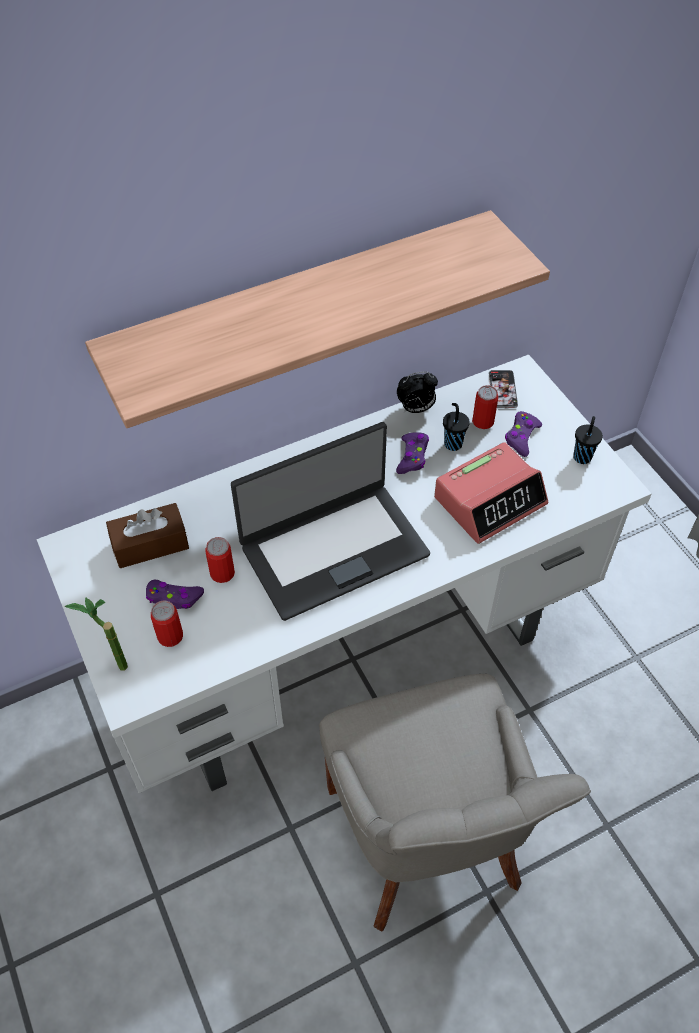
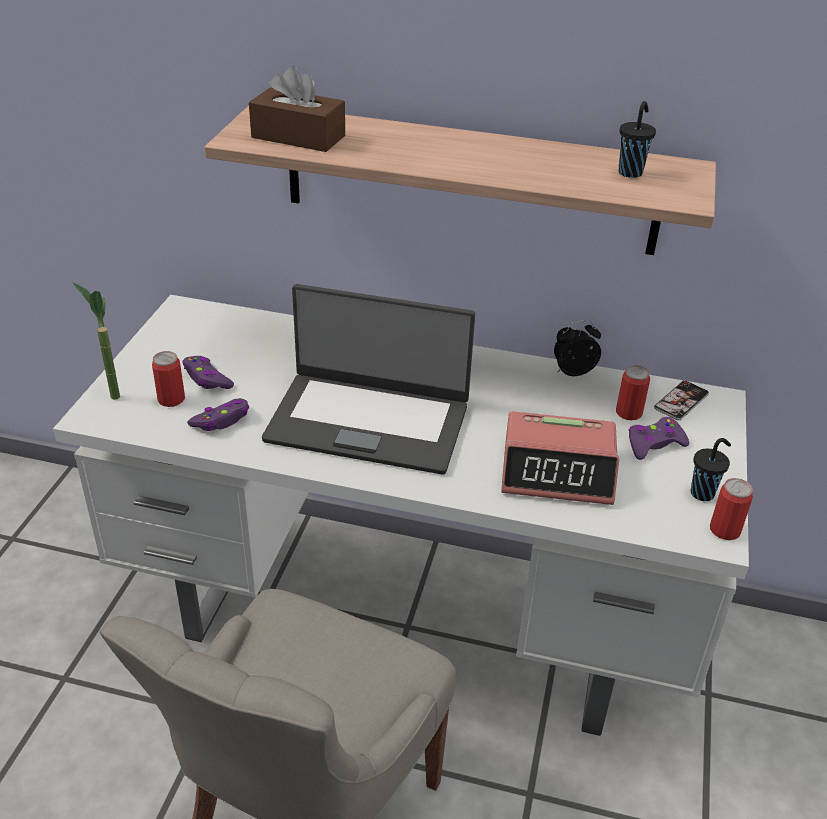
camera: 40 degrees right, 15 degrees down
(150, 544) = (237, 339): brown tissue box -> brown tissue box (298, 137)
(222, 573) = (262, 385): can -> can (725, 530)
(412, 457) = (525, 401): purple game controller -> purple game controller (222, 420)
(415, 409) = (573, 371): alarm clock -> alarm clock turned 135 degrees clockwise
(452, 443) = (576, 412): black cup -> black cup (630, 172)

